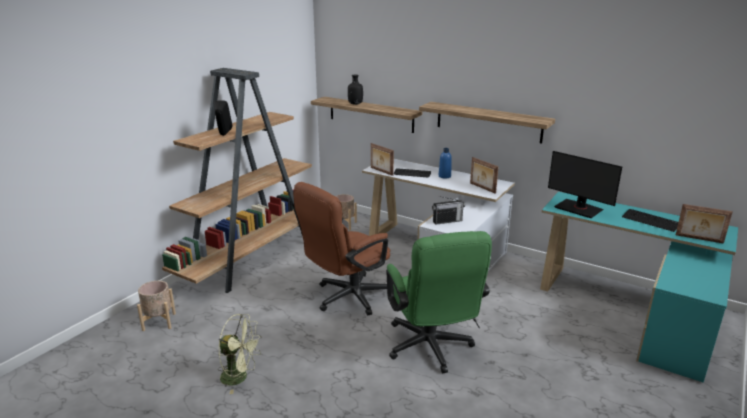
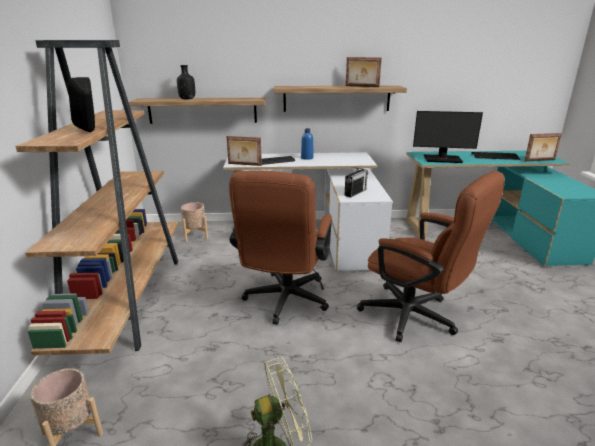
camera: 35 degrees left, 0 degrees up
(431, 349) = (416, 318): green office chair -> brown office chair
(482, 188) = (352, 160): picture frame -> picture frame (362, 86)

